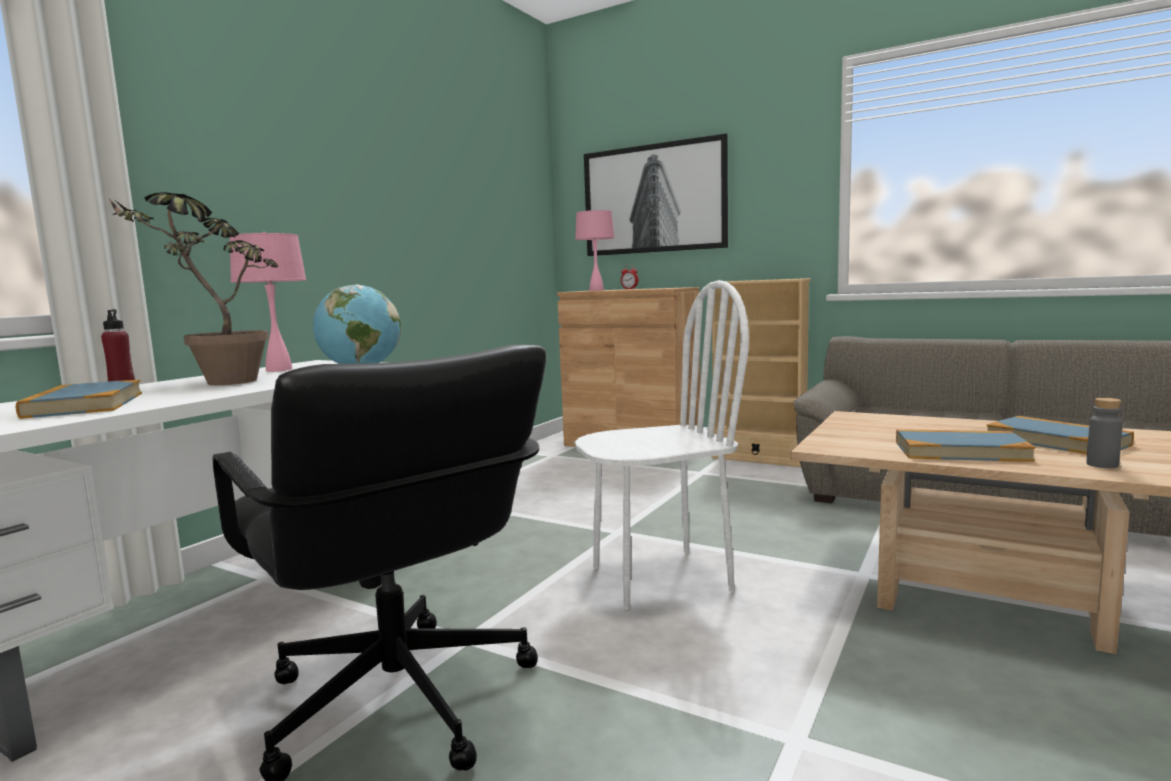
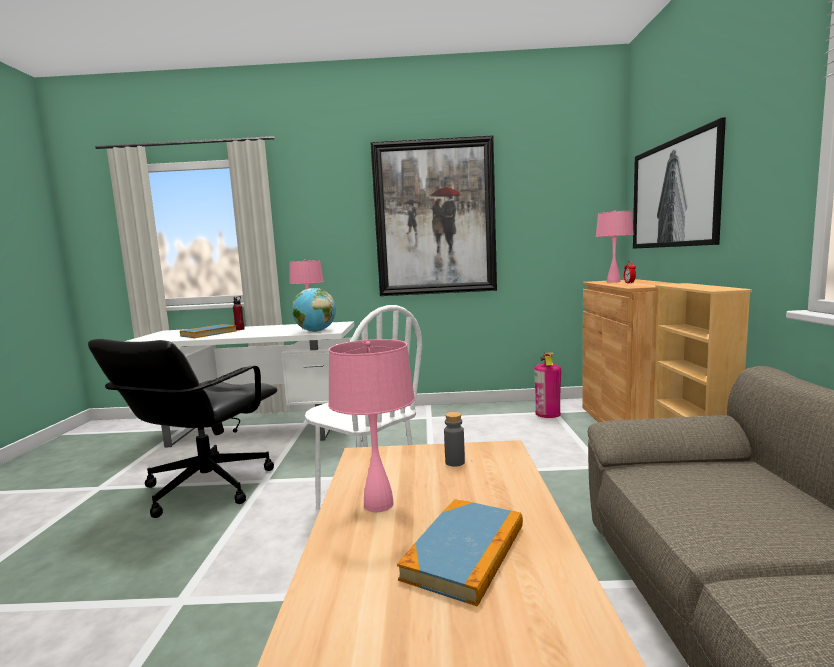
camera: 60 degrees right, 0 degrees up
(215, 382) = (267, 329): potted plant -> none
(391, 190) = (434, 218): none -> picture
(552, 458) = (548, 414): none -> fire extinguisher
(960, 451) = (379, 504): book -> pink table lamp
(1102, 465) = (355, 579): grey bottle -> grey bottle (455, 462)

